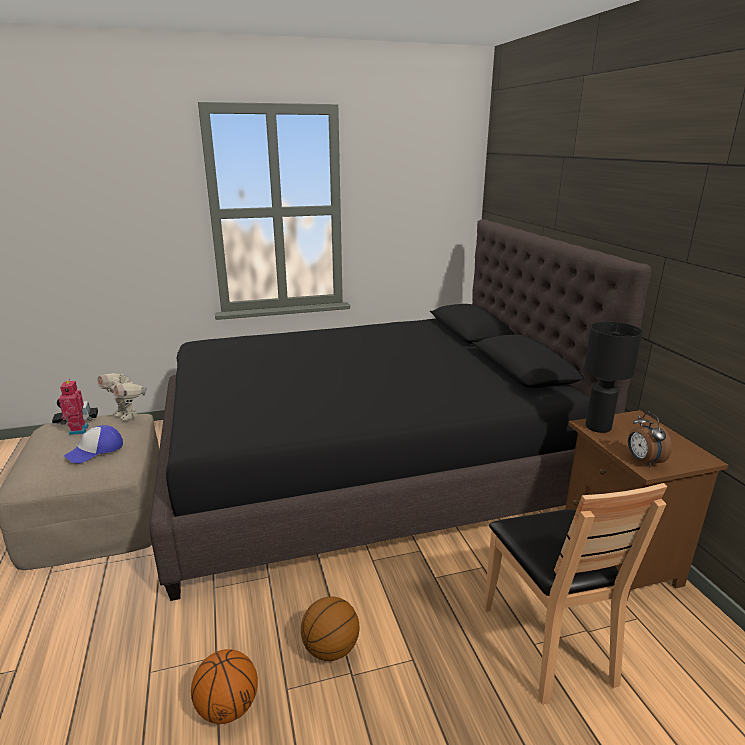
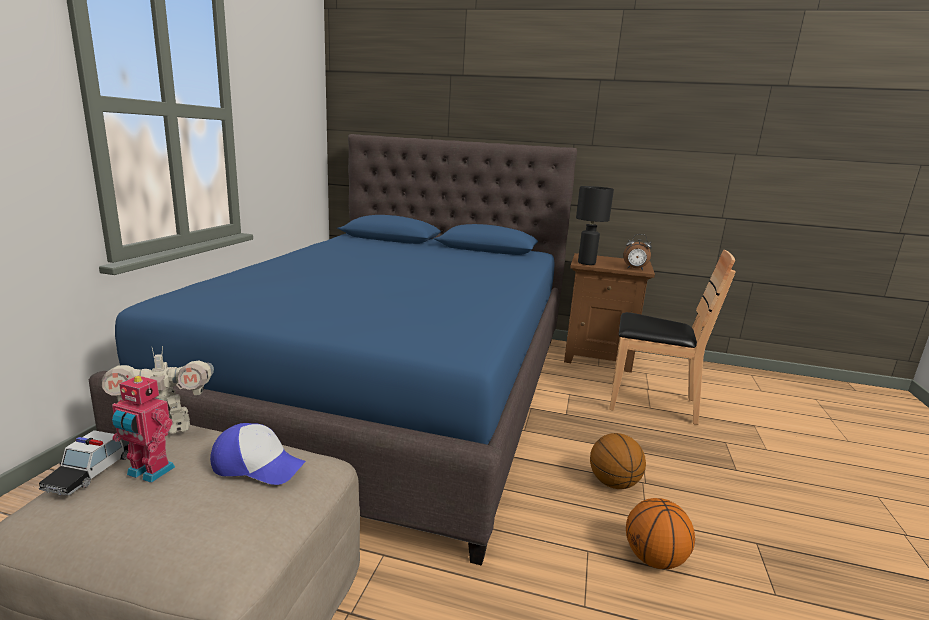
camera: 60 degrees left, 5 degrees down
(96, 451) = (258, 465): cap -> cap turned 60 degrees counterclockwise
(367, 468) = (394, 388): black bed -> blue bed

